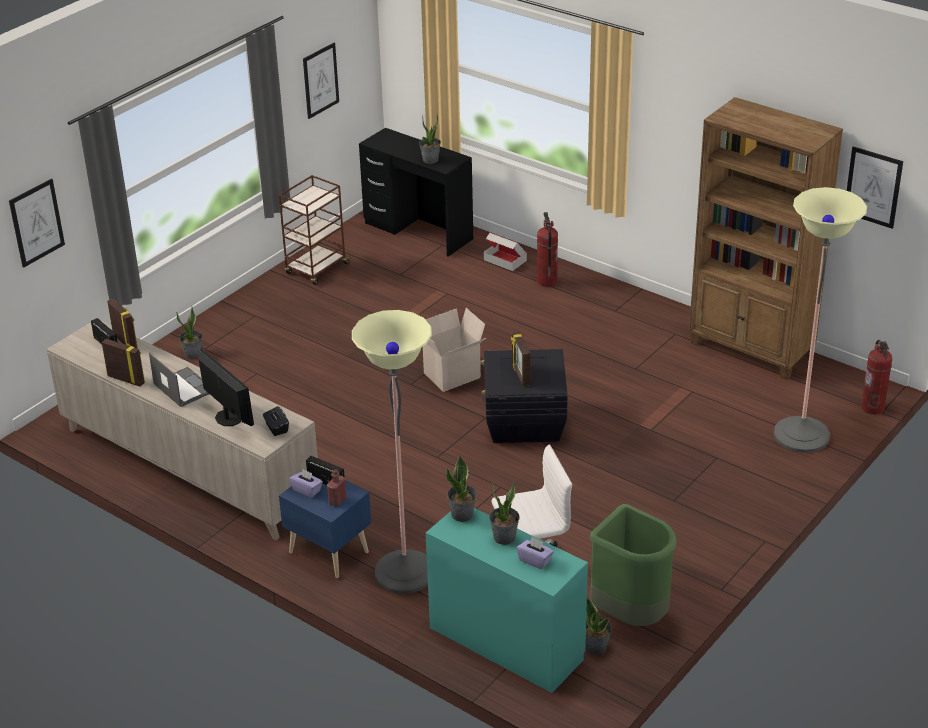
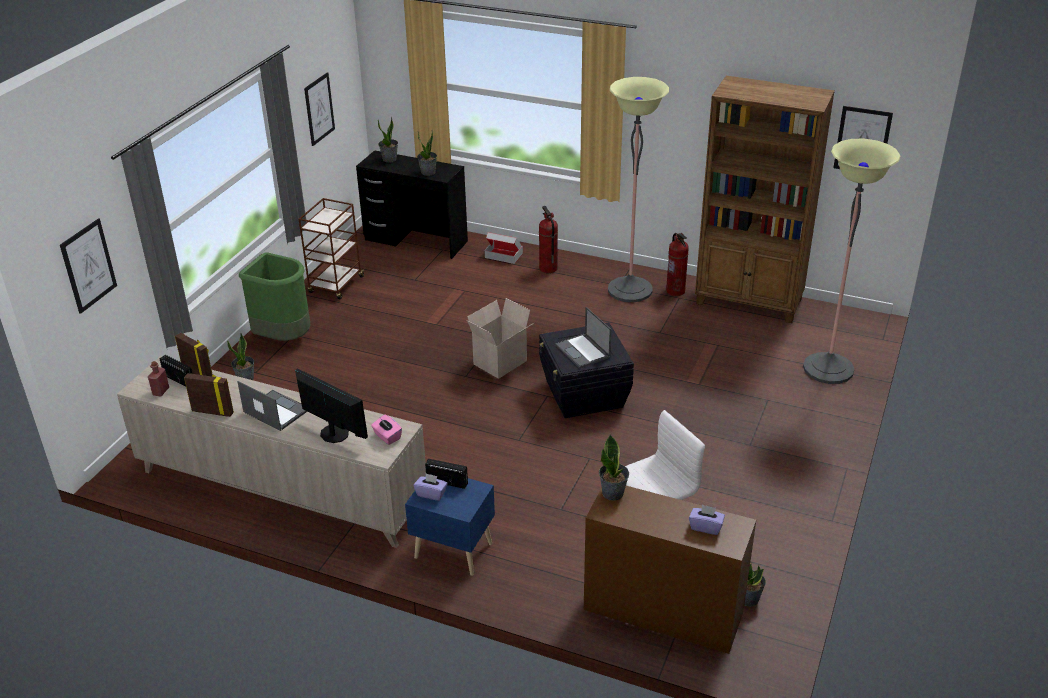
camera: 15 degrees left, 0 degrees up
(276, 428) = (387, 437): black tissue box -> pink tissue box
(337, 501) = (466, 499): red bottle -> red bottle (161, 391)
(405, 572) = (535, 558): floor lamp -> floor lamp (630, 290)
(504, 537) = (665, 509): potted plant -> potted plant (389, 159)
(505, 643) = (662, 611): turquoise desk -> brown desk
(520, 375) = (583, 351): picture frame -> laptop
(630, 614) = (764, 560): green trash can -> green trash can (284, 337)
(872, 408) = (873, 336): fire extinguisher -> fire extinguisher (675, 291)

